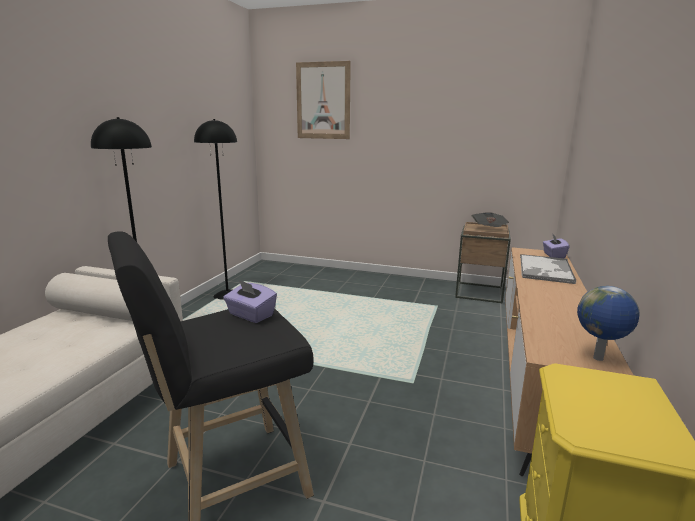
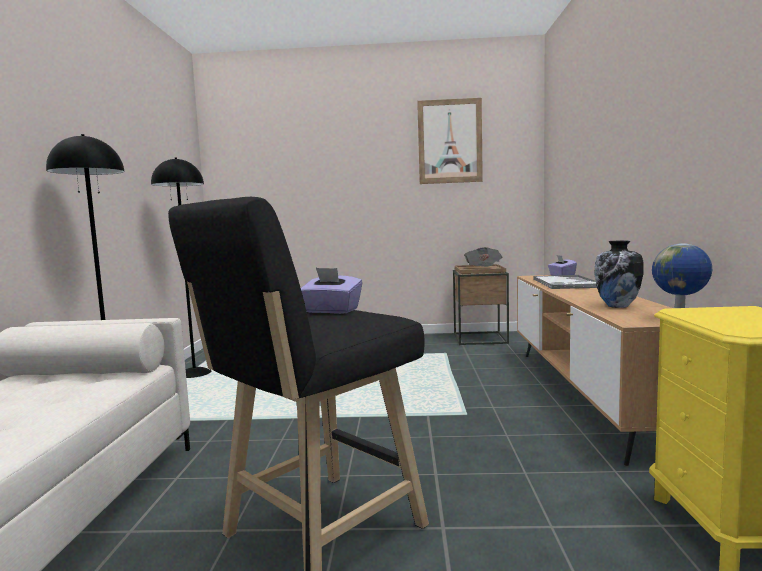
camera: 15 degrees left, 10 degrees down
(323, 101) = (286, 148): picture -> picture (450, 141)
(557, 322) = (618, 306): none -> vase

